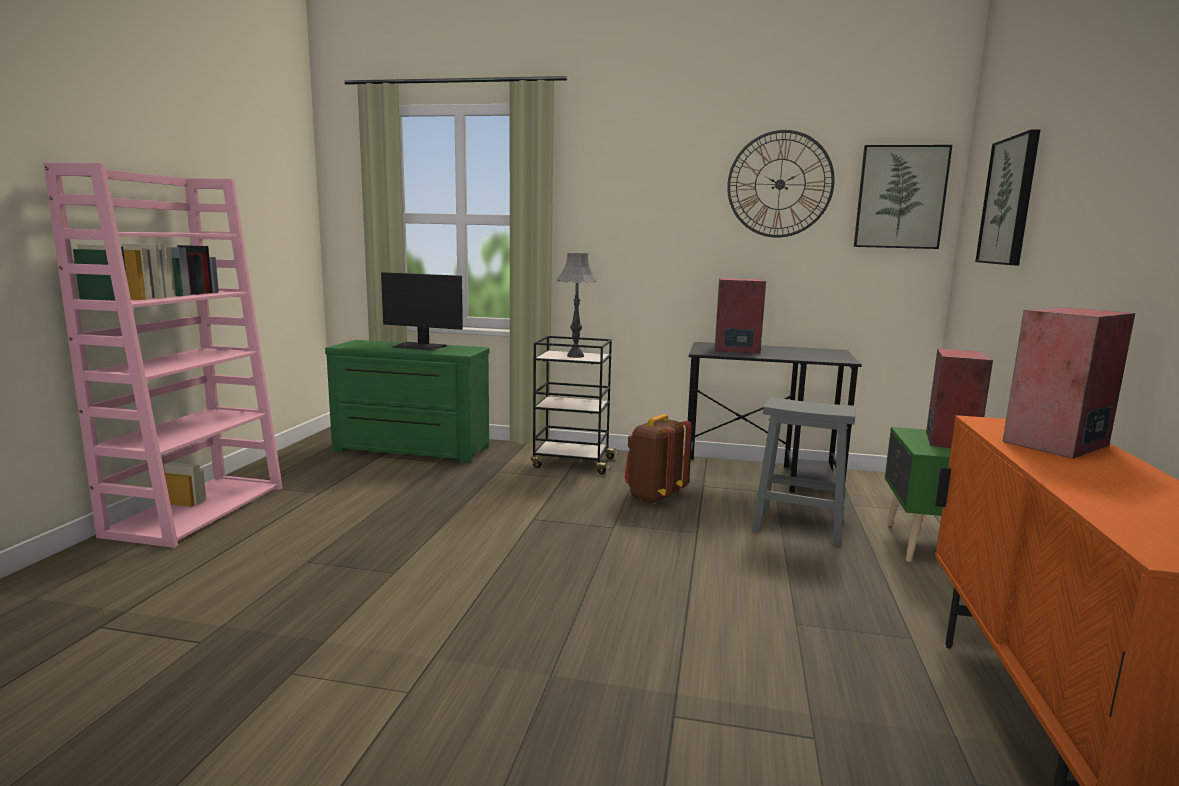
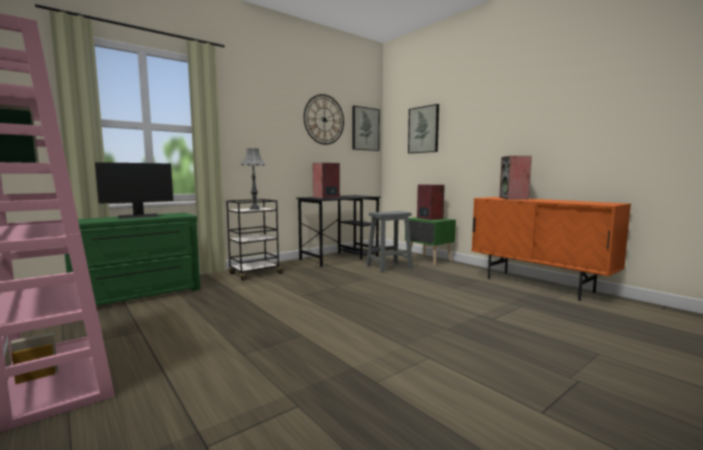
camera: 50 degrees left, 5 degrees down
(654, 496) = (323, 274): brown backpack -> none

